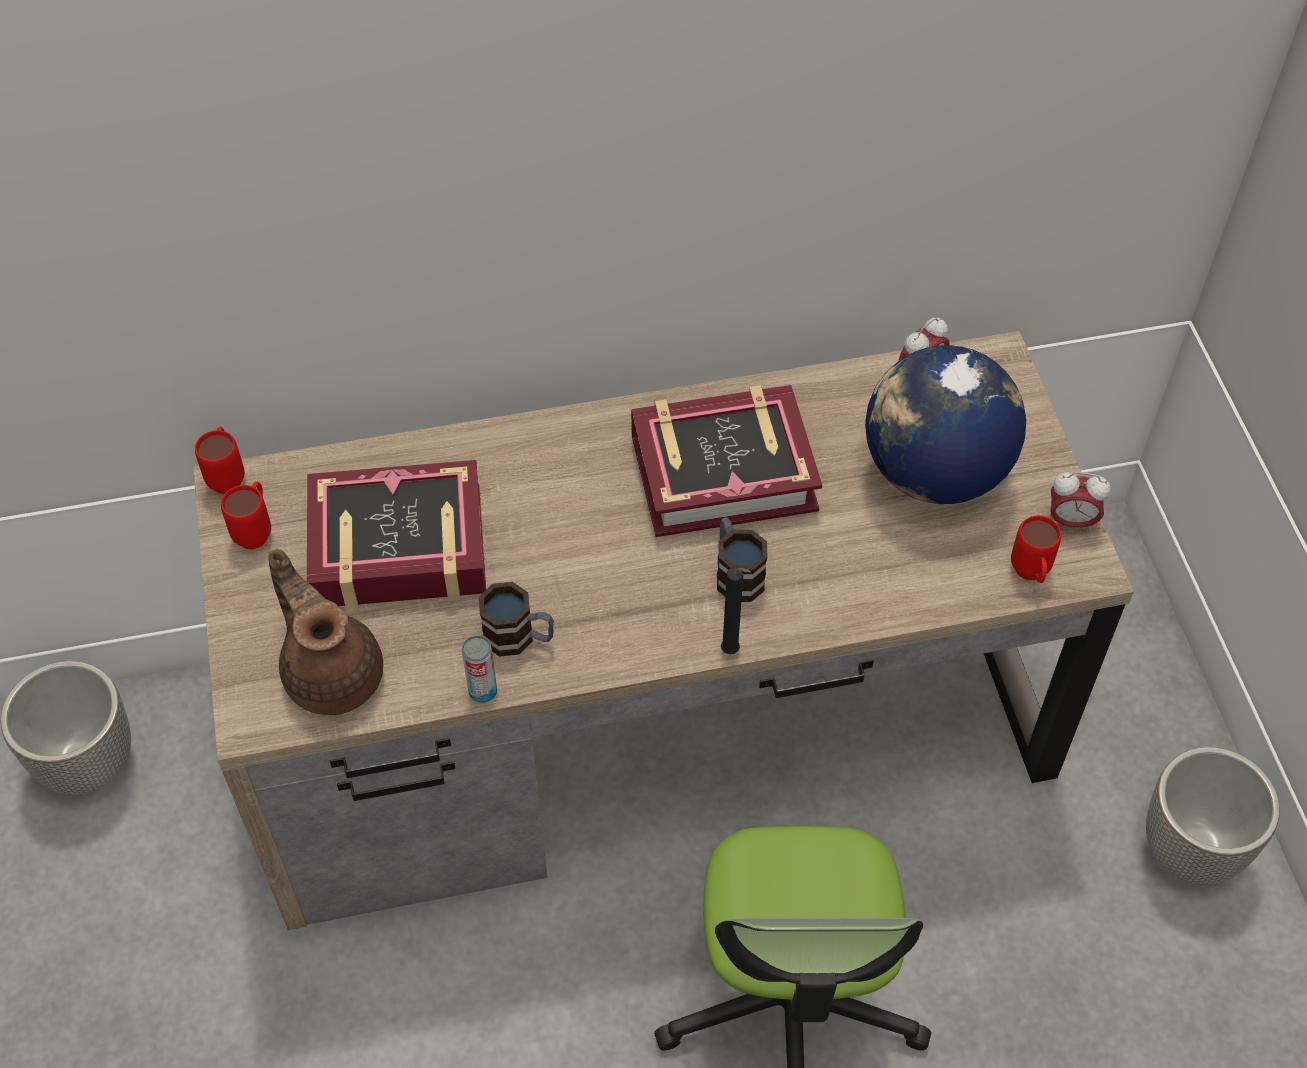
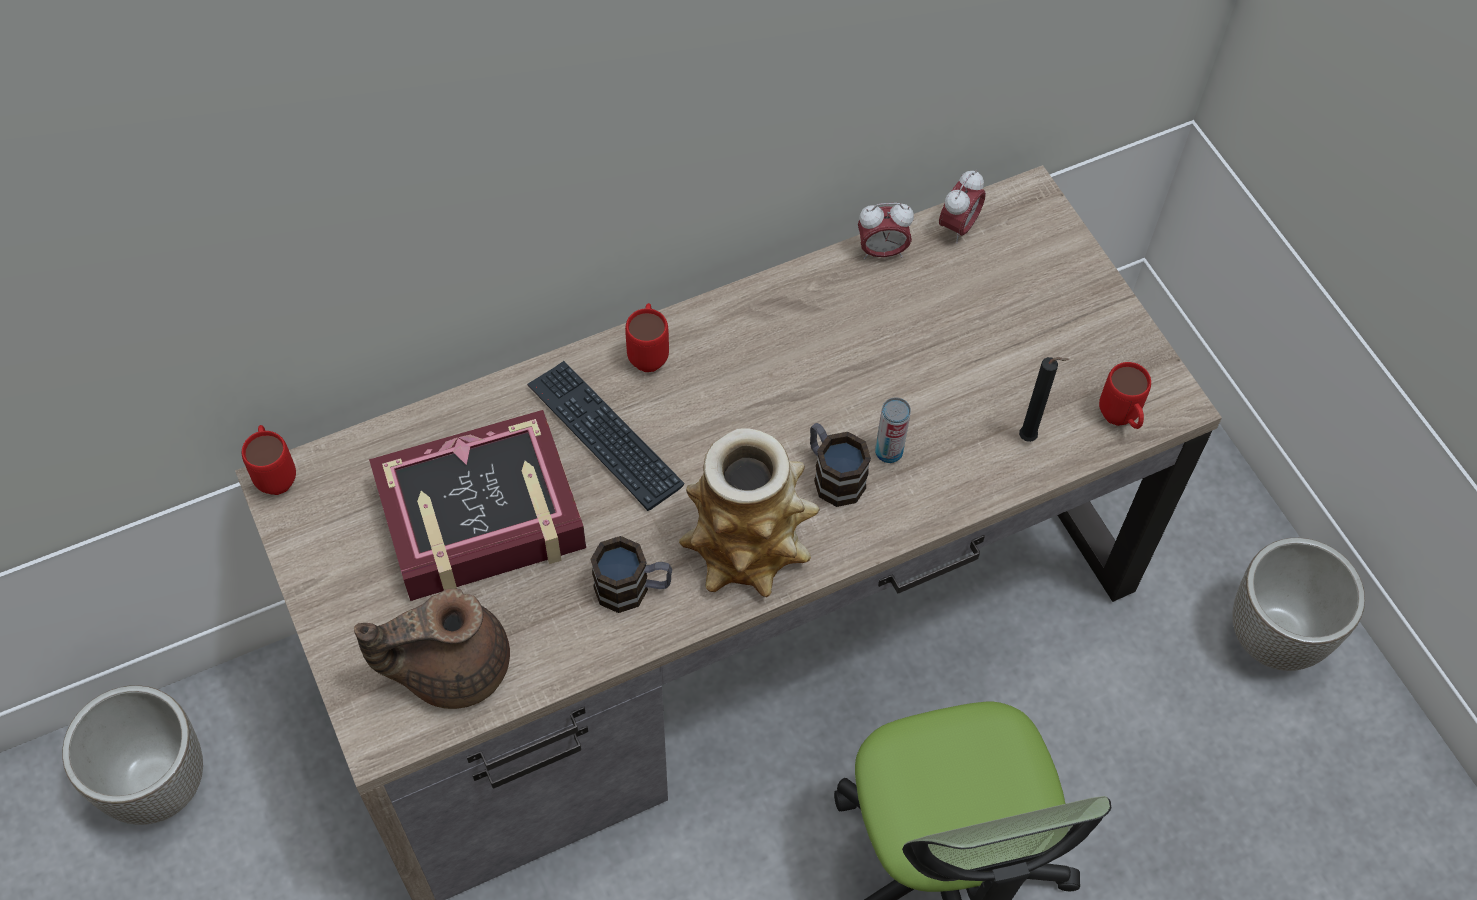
camera: 15 degrees left, 5 degrees up
(256, 531) = (324, 528): red mug -> red mug (649, 353)
(332, 672) = (450, 666): brown teapot -> brown teapot turned 60 degrees counterclockwise
(483, 691) = (612, 654): can -> can (888, 452)
(532, 498) = (604, 436): none -> keyboard
(636, 621) = (747, 546): none -> vase
(723, 471) = (791, 369): book -> none
(732, 652) = (852, 559): black candle -> black candle (1030, 439)
(934, 473) = (999, 331): globe -> none
(1071, 521) = (1144, 356): alarm clock -> alarm clock (881, 251)

